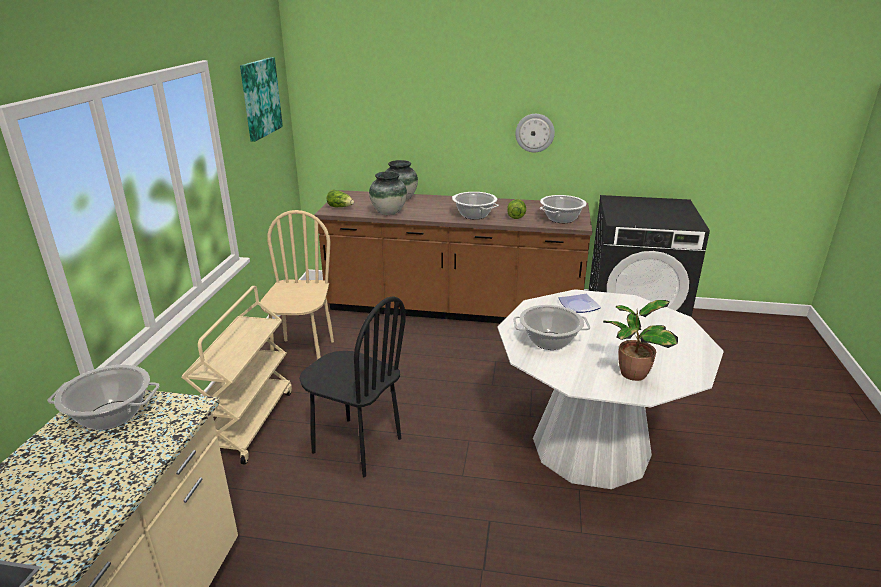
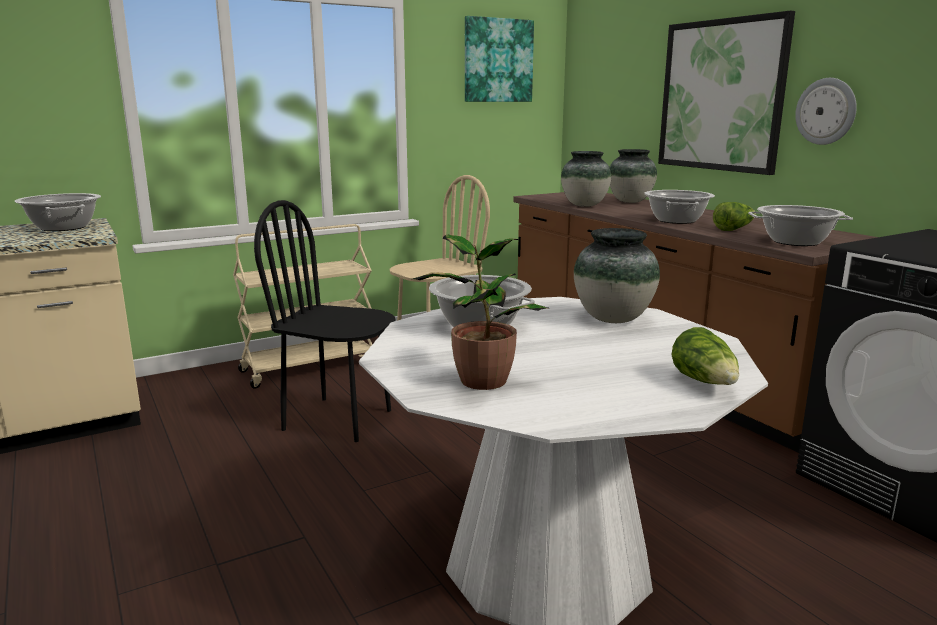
camera: 50 degrees right, 10 degrees down
(340, 207) = (551, 196): lettuce -> lettuce (705, 382)
(356, 446) = (338, 419): black chair -> black chair turned 120 degrees clockwise
(456, 120) = (721, 95): none -> picture
(578, 305) = (613, 318): plate -> vase

